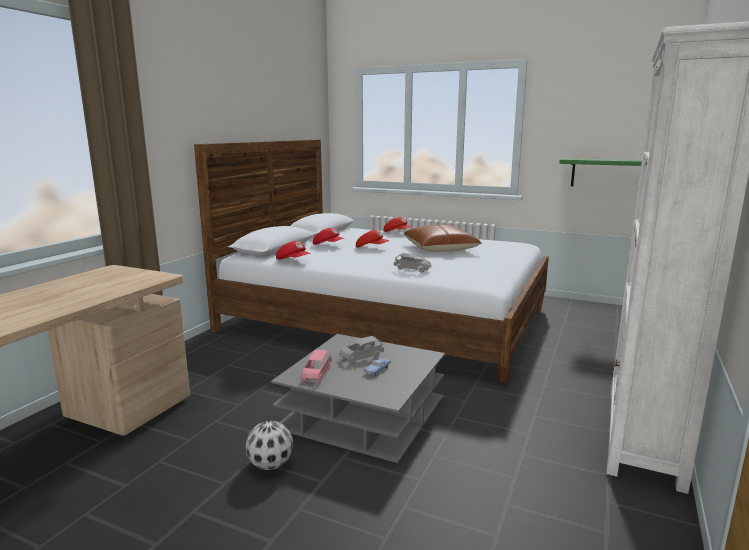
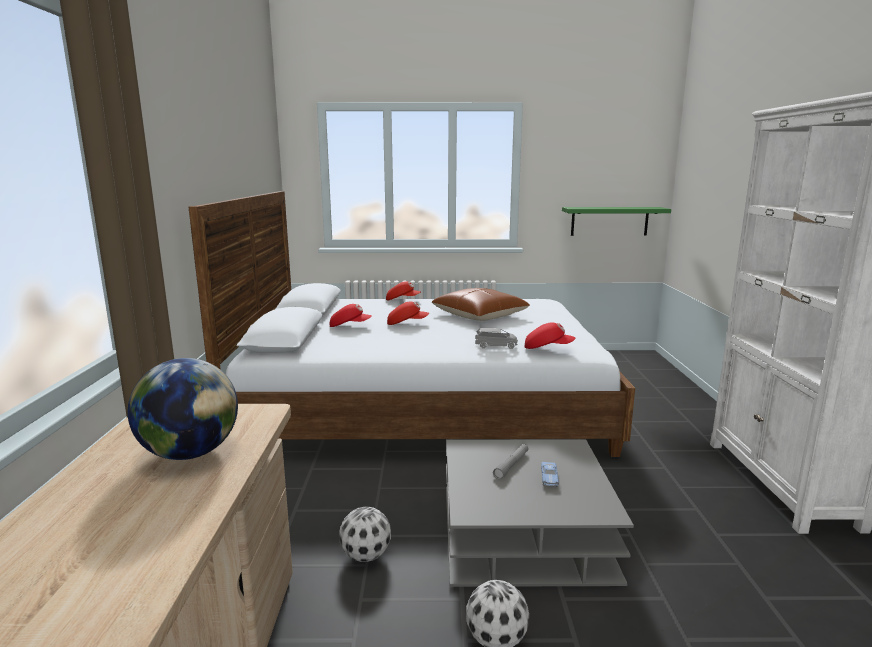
camera: 25 degrees left, 0 degrees up
(95, 288) = (190, 453): none -> globe
(243, 399) = (365, 555): none -> football
(293, 261) = (341, 354): red cap -> red cap (548, 348)
(316, 374) = (492, 501): pink toy car -> none
(361, 357) = (511, 465): grey toy car -> grey flashlight

